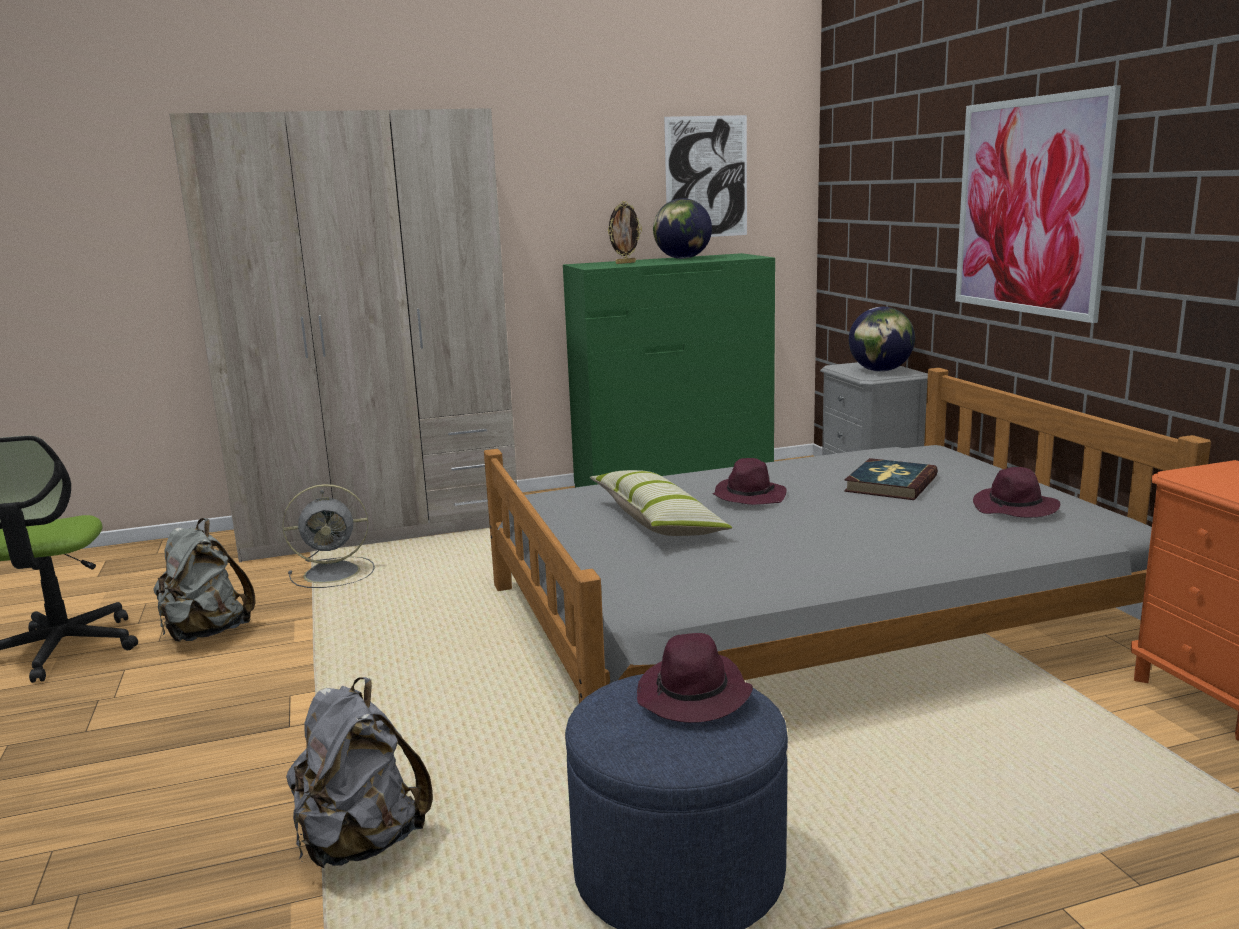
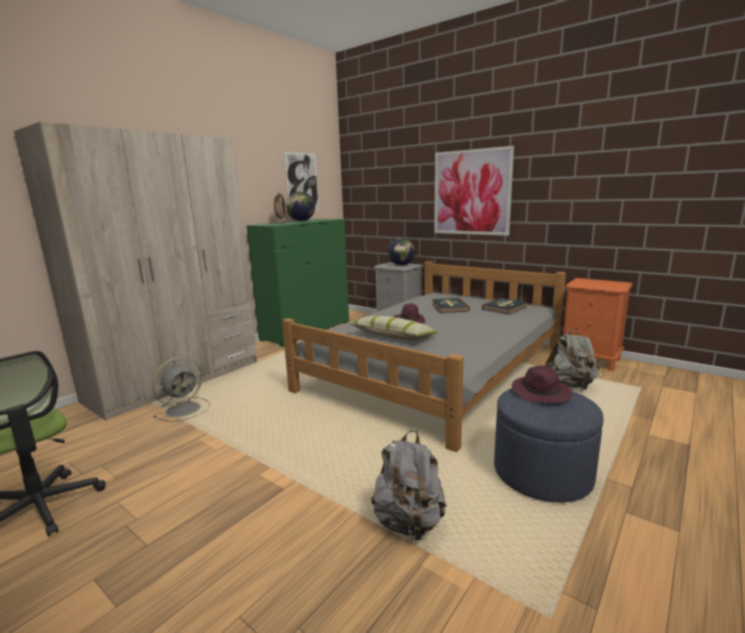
camera: 35 degrees left, 0 degrees up
(206, 633) = (147, 463): grey backpack -> grey backpack (570, 385)
(1015, 509) = (504, 308): purple hat -> book

